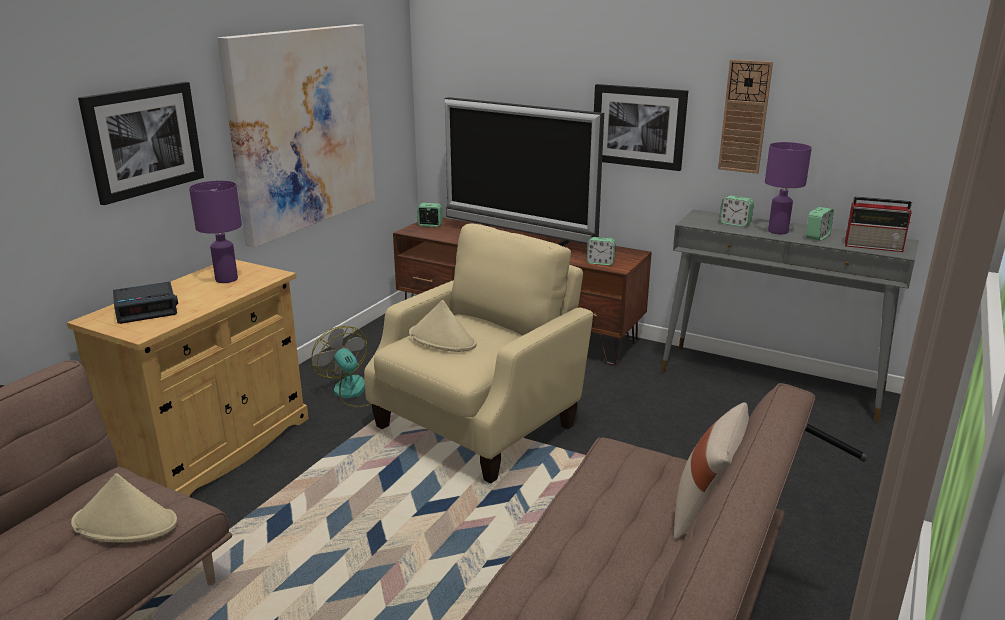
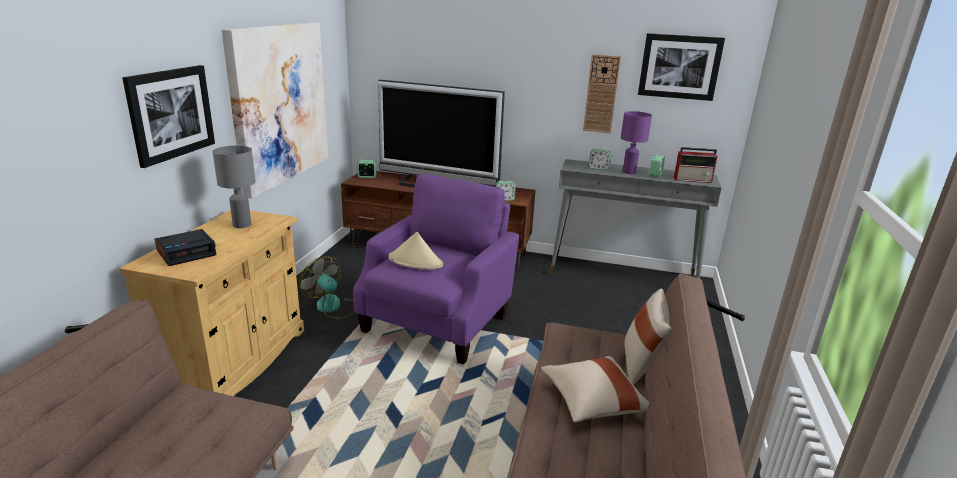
camera: 15 degrees left, 0 degrees up
(126, 523) = (214, 429): beige hat -> none
(227, 279) = (242, 224): purple table lamp -> grey table lamp
(480, 424) = (438, 322): beige armchair -> purple armchair
(608, 552) = (592, 402): none -> beige pillow
(638, 126) = (526, 101): picture -> picture (679, 67)

